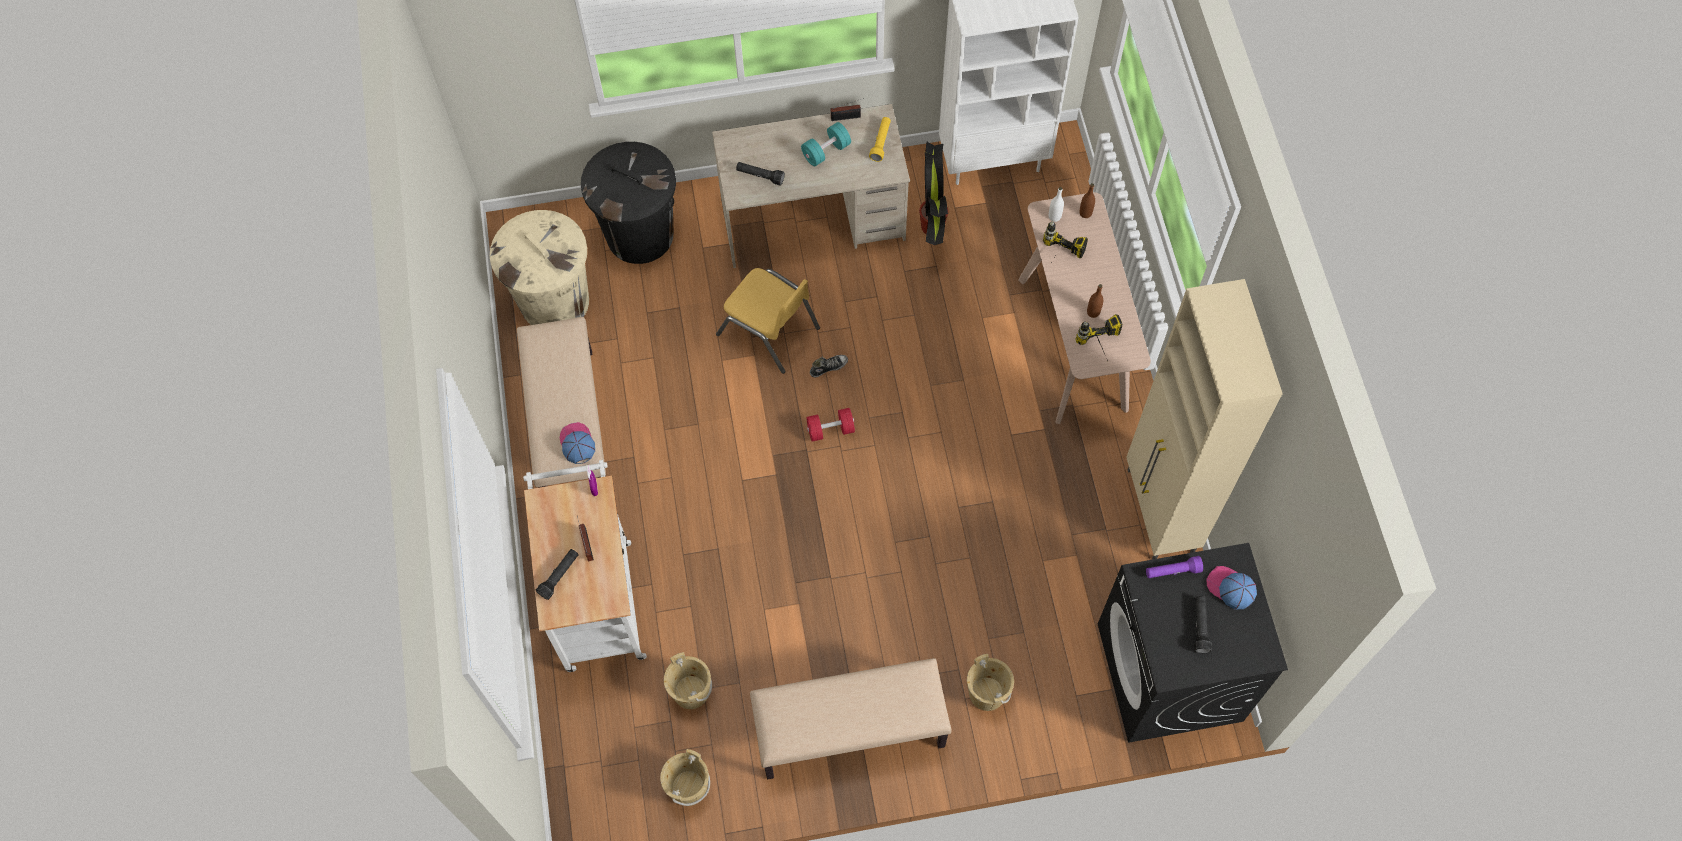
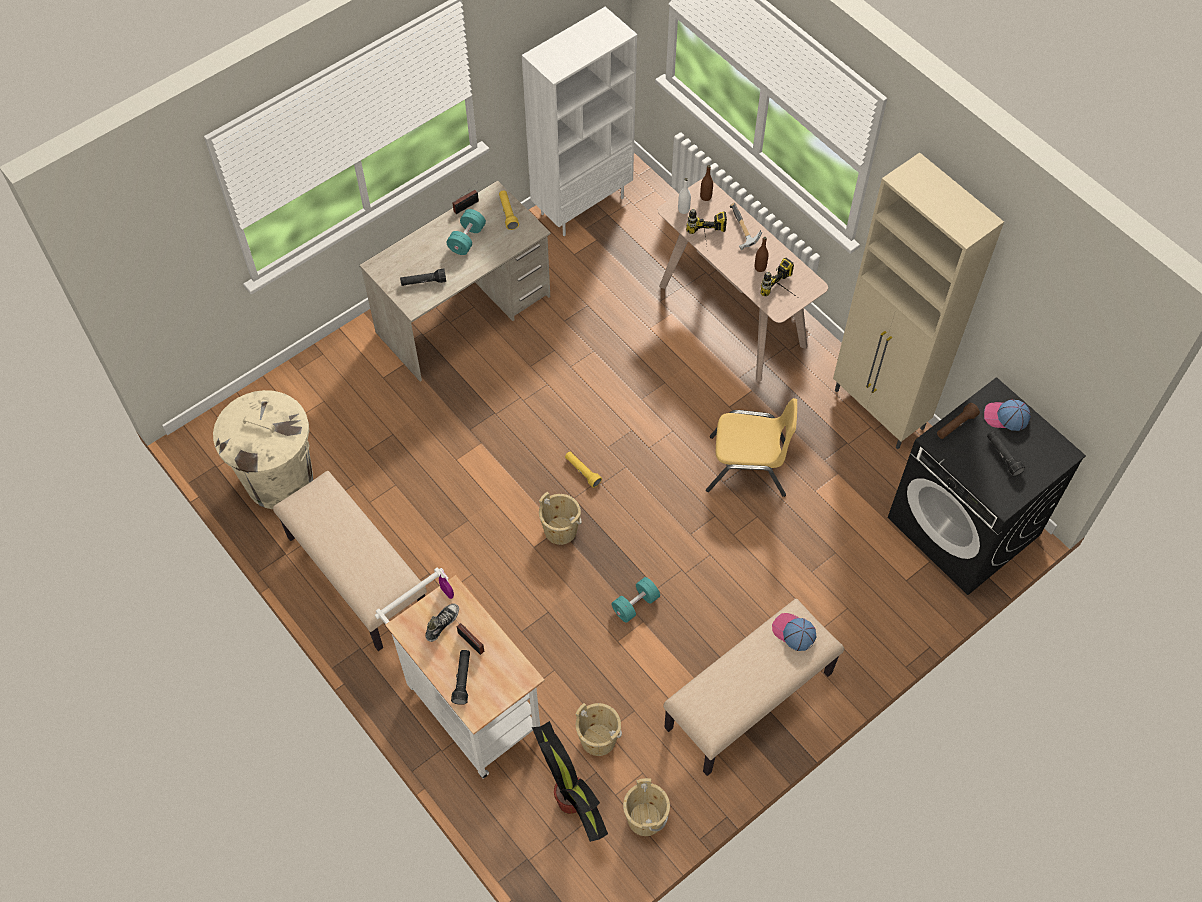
camera: 30 degrees left, 5 degrees down
(577, 444) = (390, 575): cap -> cap (793, 632)
(639, 234) = (321, 391): black trash can -> none
(769, 331) = (481, 418): yellow chair -> yellow chair (747, 467)
(801, 583) = (635, 604): none -> turquoise dumbbell
(828, 367) = (549, 423): shoe -> shoe (442, 624)
(830, 430) = (582, 471): red dumbbell -> yellow flashlight
(932, 227) = (565, 277): potted plant -> potted plant (571, 802)
(987, 693) = (837, 614): beige bucket -> beige bucket (560, 530)
(1098, 264) = (740, 230): none -> hammer
(1172, 571) = (955, 425): purple flashlight -> brown flashlight

